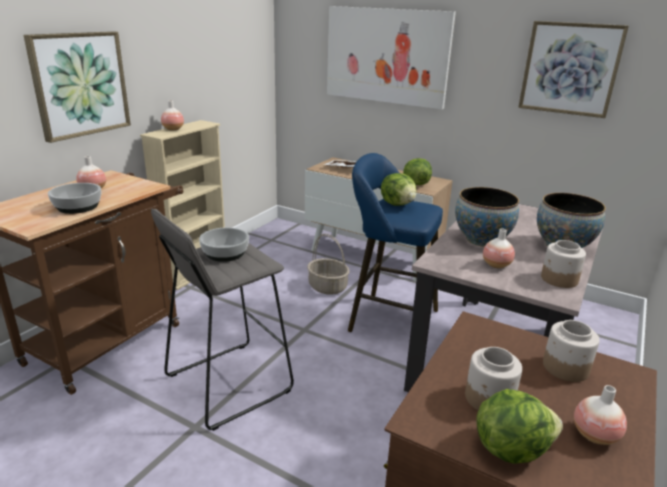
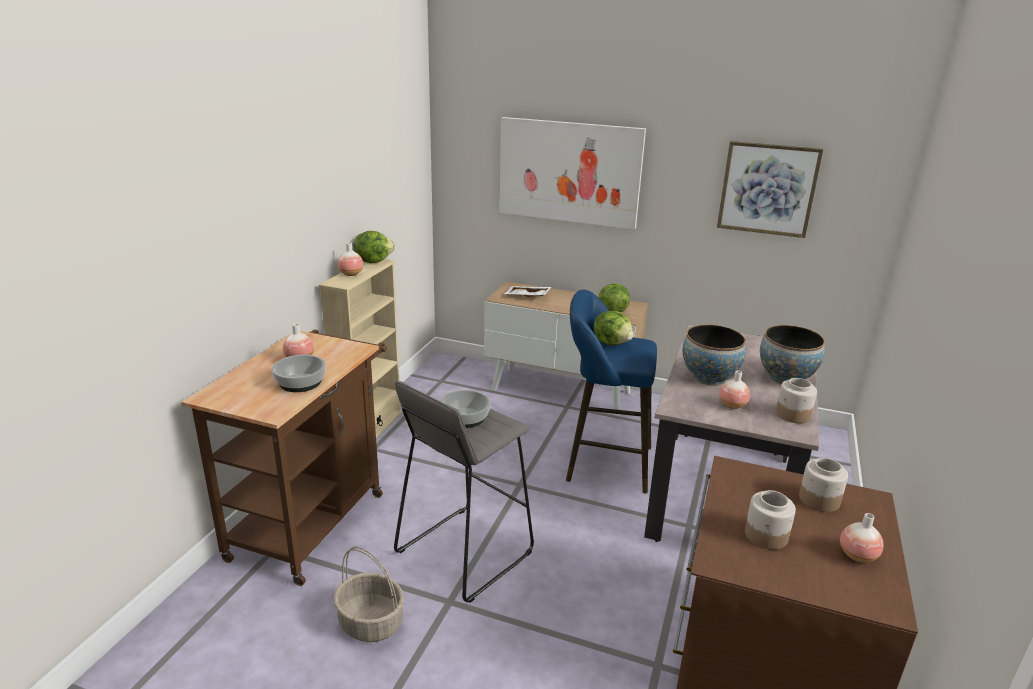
camera: 10 degrees left, 0 degrees up
(80, 84) = (269, 241): picture -> none
(328, 287) = (527, 433): basket -> basket (371, 623)
(510, 447) = (796, 574): lettuce -> lettuce (373, 261)

